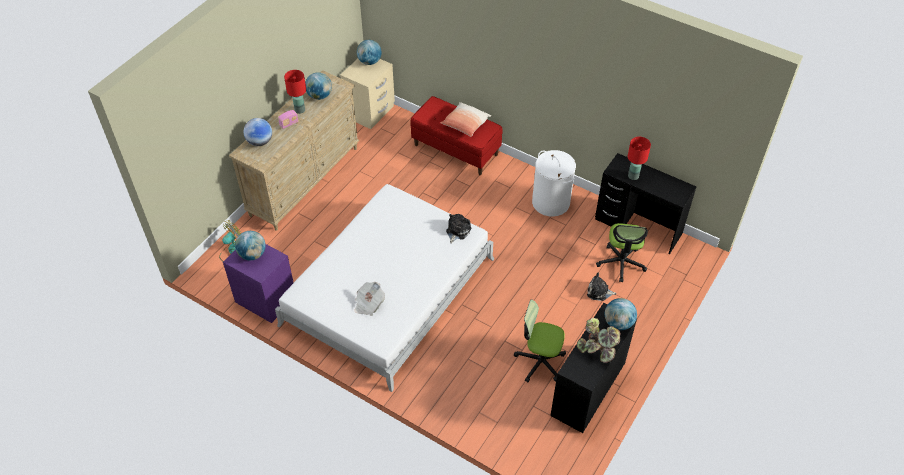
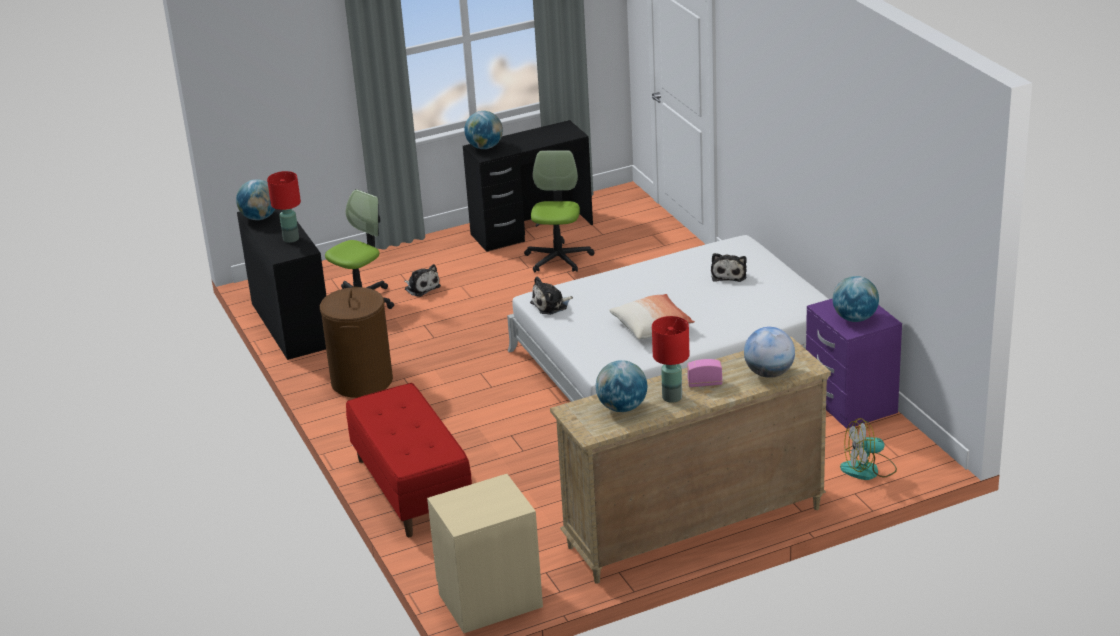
camera: 145 degrees left, 20 degrees down
(368, 304) = (729, 274): newspaper -> plush toy
(369, 61) = (462, 514): globe -> globe (259, 218)
(465, 124) = (396, 419): pillow -> pillow (652, 326)
(539, 361) = (558, 258): office chair -> office chair turned 135 degrees counterclockwise
(551, 202) = (361, 381): white laundry basket -> brown laundry basket
(598, 349) = (528, 138): potted plant -> none

